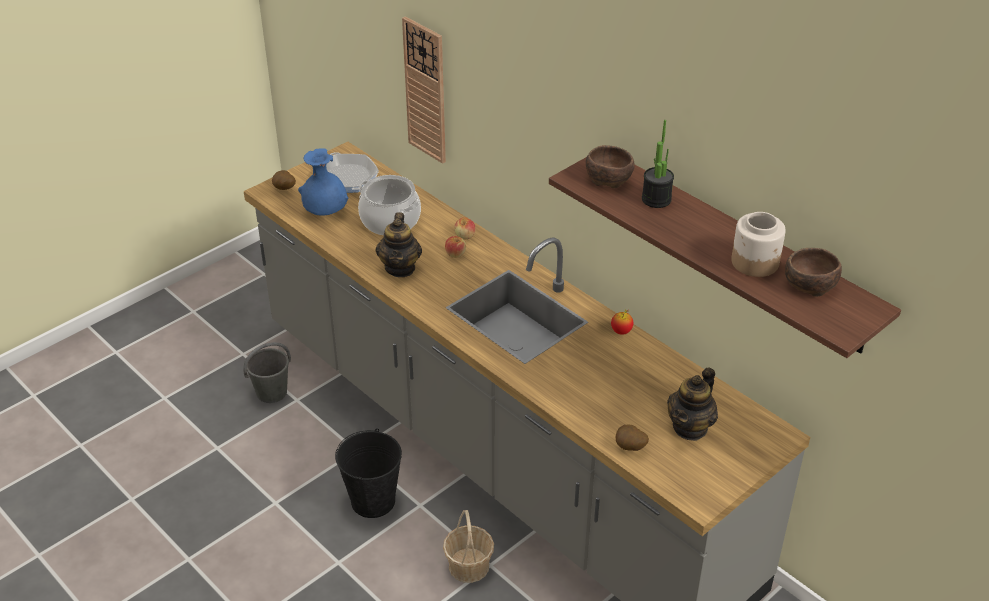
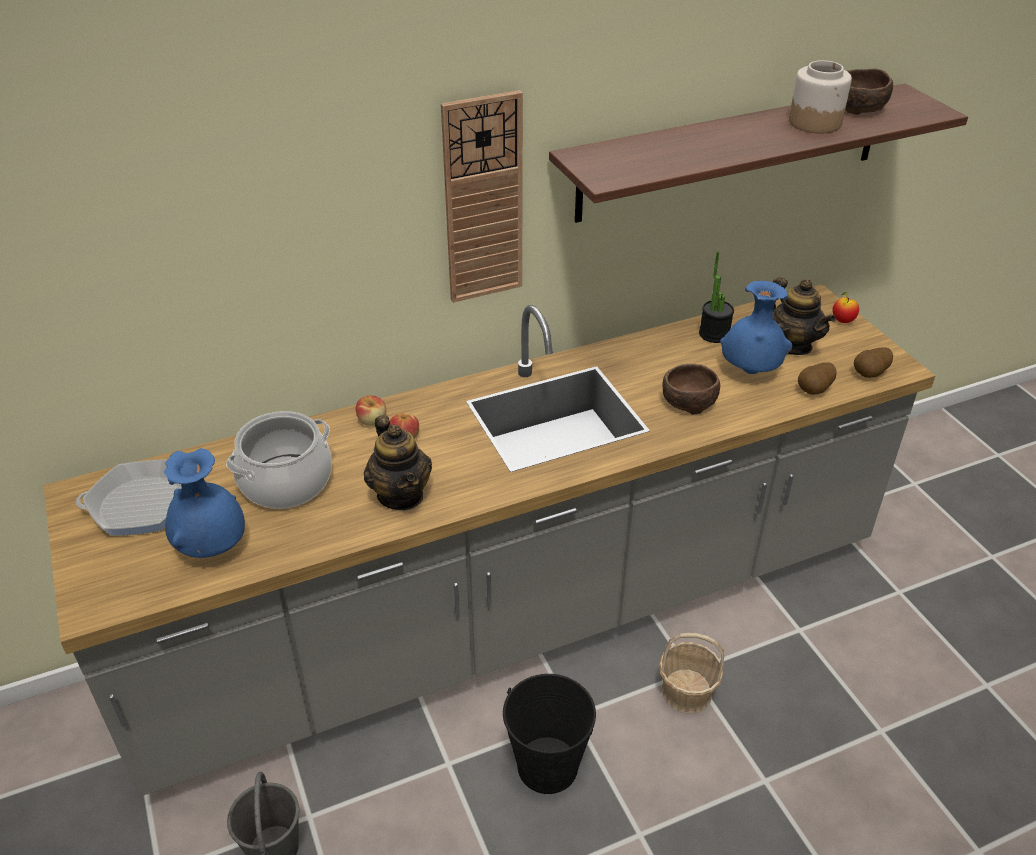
camera: 70 degrees left, 0 degrees up
(284, 189) = (105, 585): potato -> potato (870, 375)
(400, 268) = (401, 495): teapot -> teapot turned 45 degrees clockwise
(426, 91) = (205, 285): wall clock -> wall clock (483, 200)
(608, 178) = (618, 160): brown bowl -> brown bowl (687, 401)
(621, 331) = (624, 348): apple -> apple (842, 321)
(634, 406) = (750, 371): none -> blue vase
(656, 199) = (677, 144): potted plant -> potted plant (714, 334)

